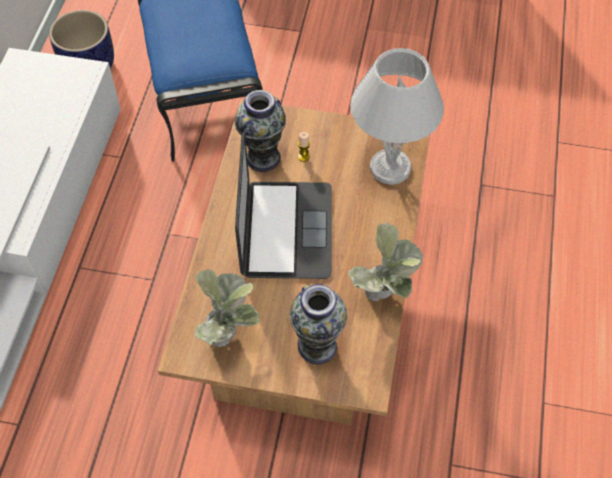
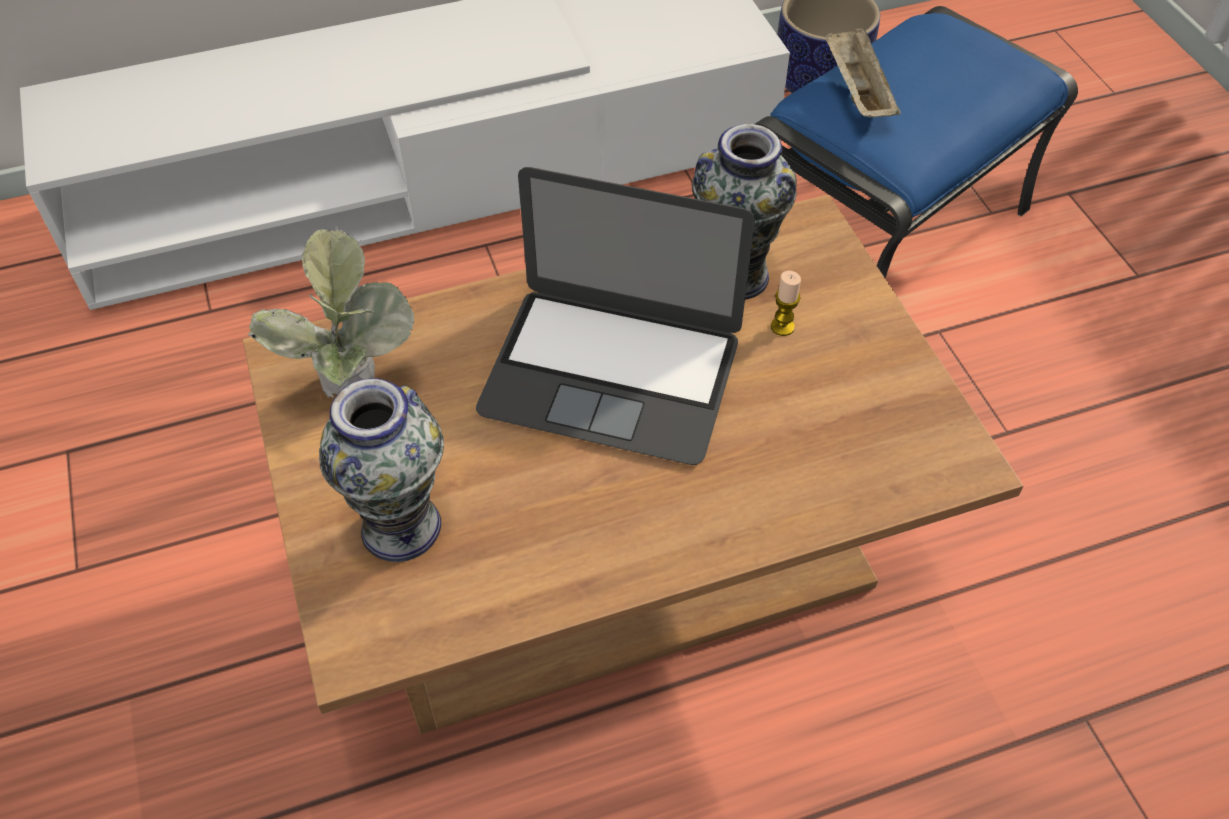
camera: 60 degrees right, 5 degrees down
(181, 52) = (856, 91): none -> beige tray
(286, 230) = (611, 373): laptop -> laptop turned 45 degrees clockwise
(384, 296) = (571, 584): potted plant -> none
(388, 168) = (864, 460): white table lamp -> none

